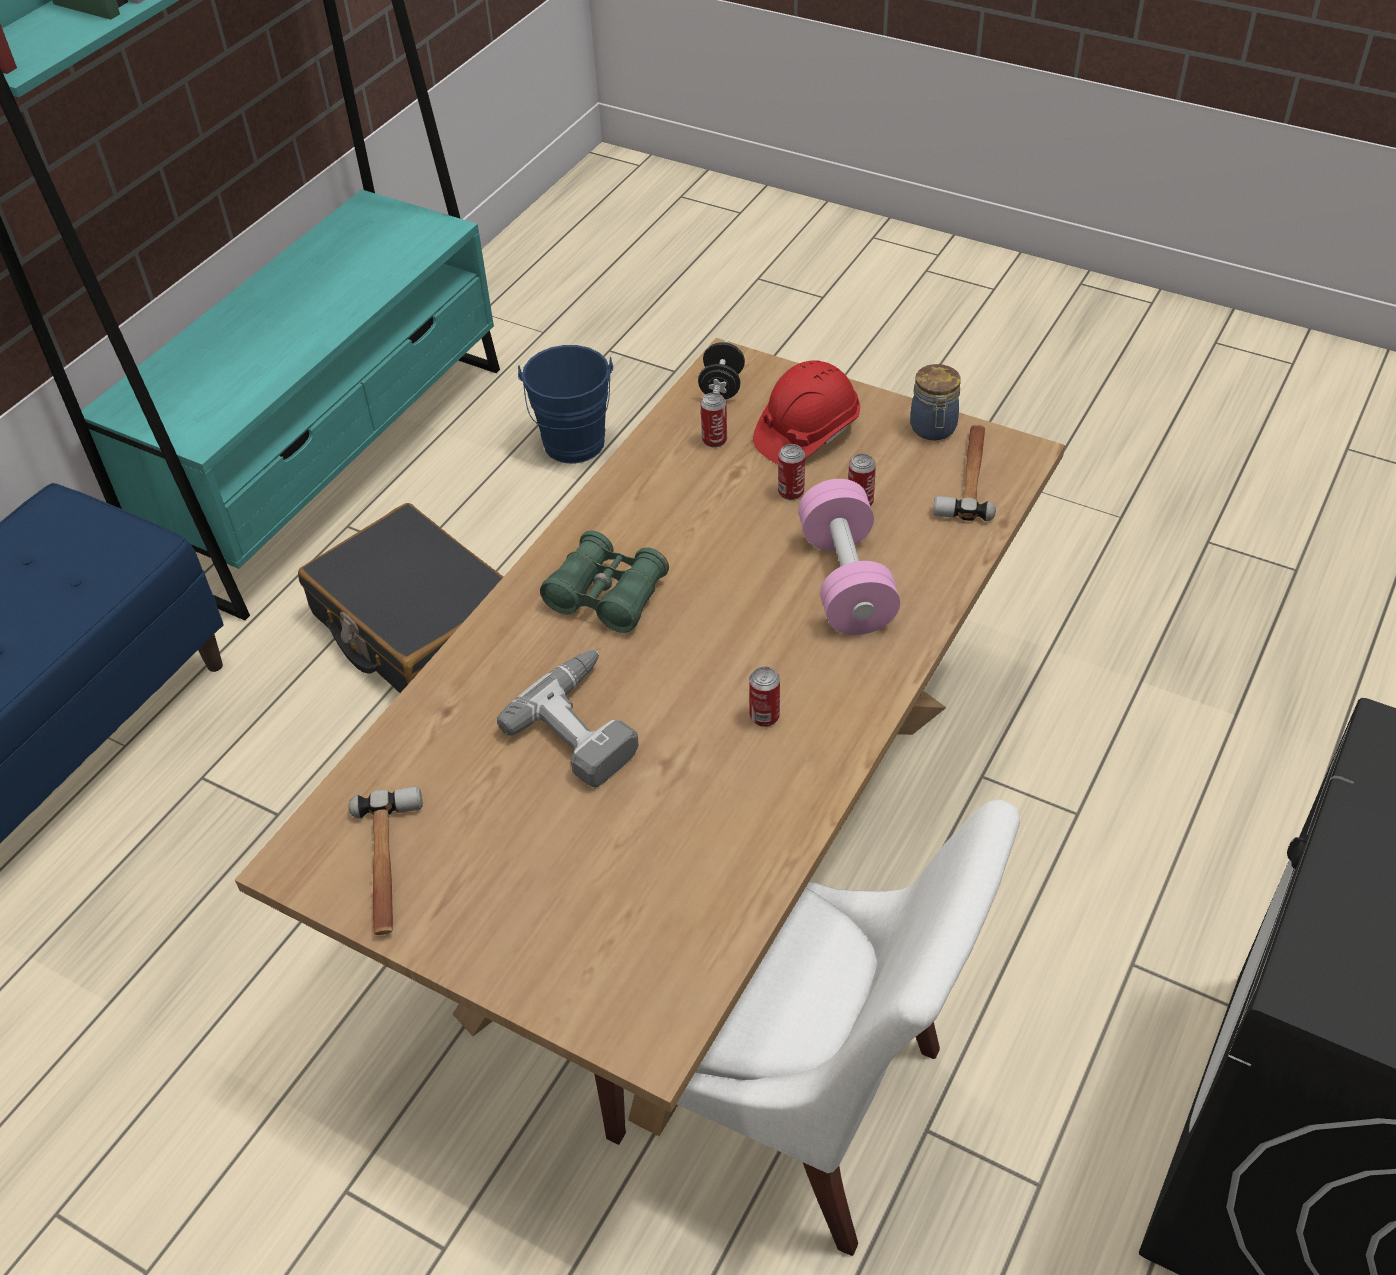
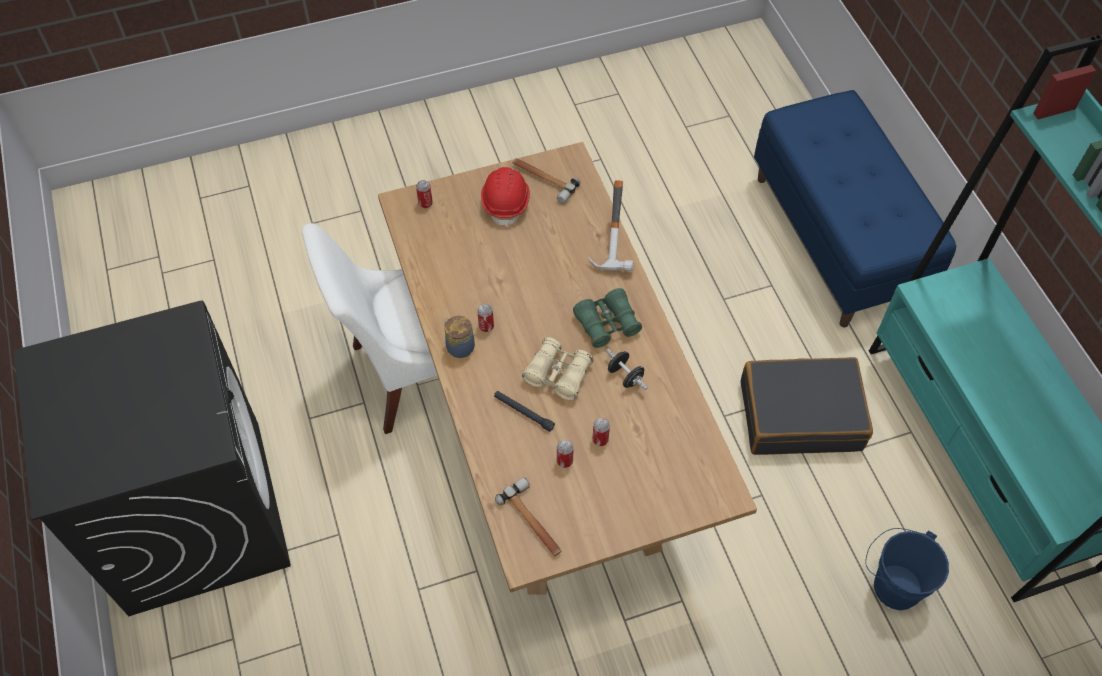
camera: 130 degrees right, 10 degrees up
(446, 672) = (619, 247): none -> hammer
(587, 725) = (544, 271): power drill -> none
(714, 440) = (669, 439): can -> can (425, 203)
(722, 388) = (708, 475): black dumbbell -> black dumbbell (625, 376)
(748, 588) = (558, 374): none -> beige binoculars
(806, 433) = (635, 482): red hard hat -> red hard hat (506, 202)
(846, 581) = (523, 412): pink dumbbell -> black flashlight
(933, 429) = (581, 539): jar -> jar (459, 346)

